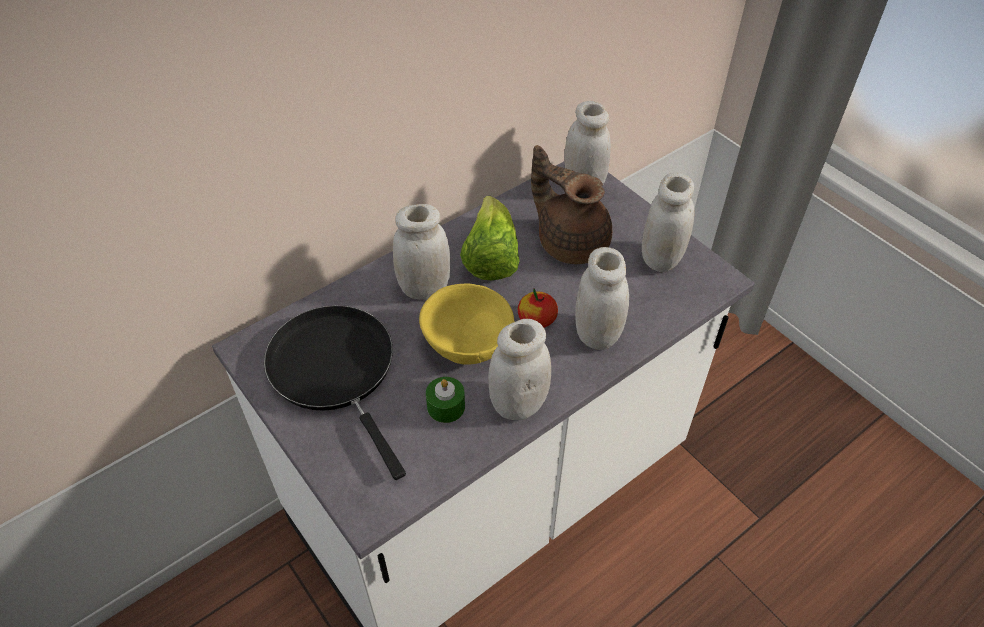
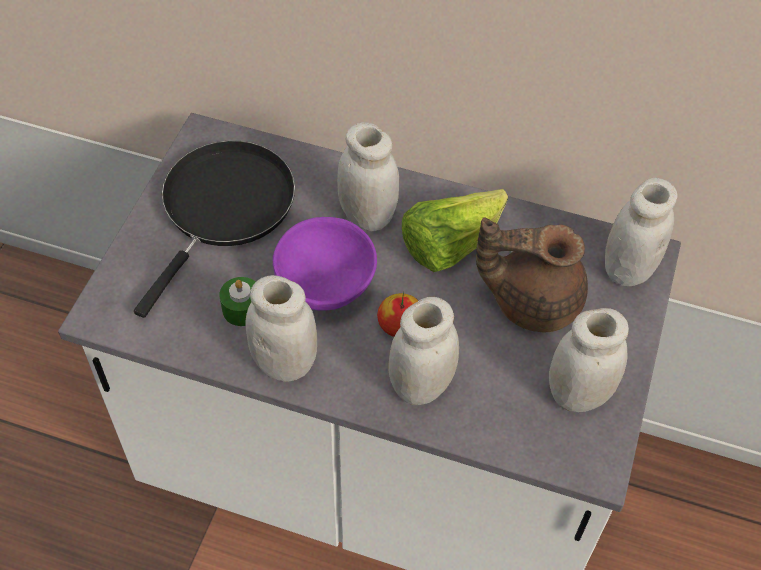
camera: 55 degrees right, 5 degrees up
(468, 343) = (327, 286): yellow bowl -> purple bowl
(570, 241) = (531, 300): brown teapot -> brown teapot turned 90 degrees counterclockwise

